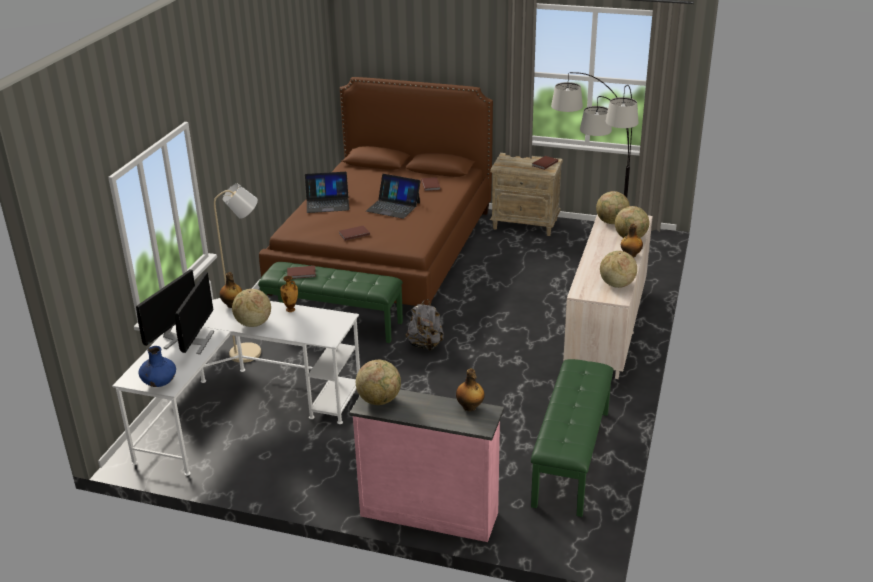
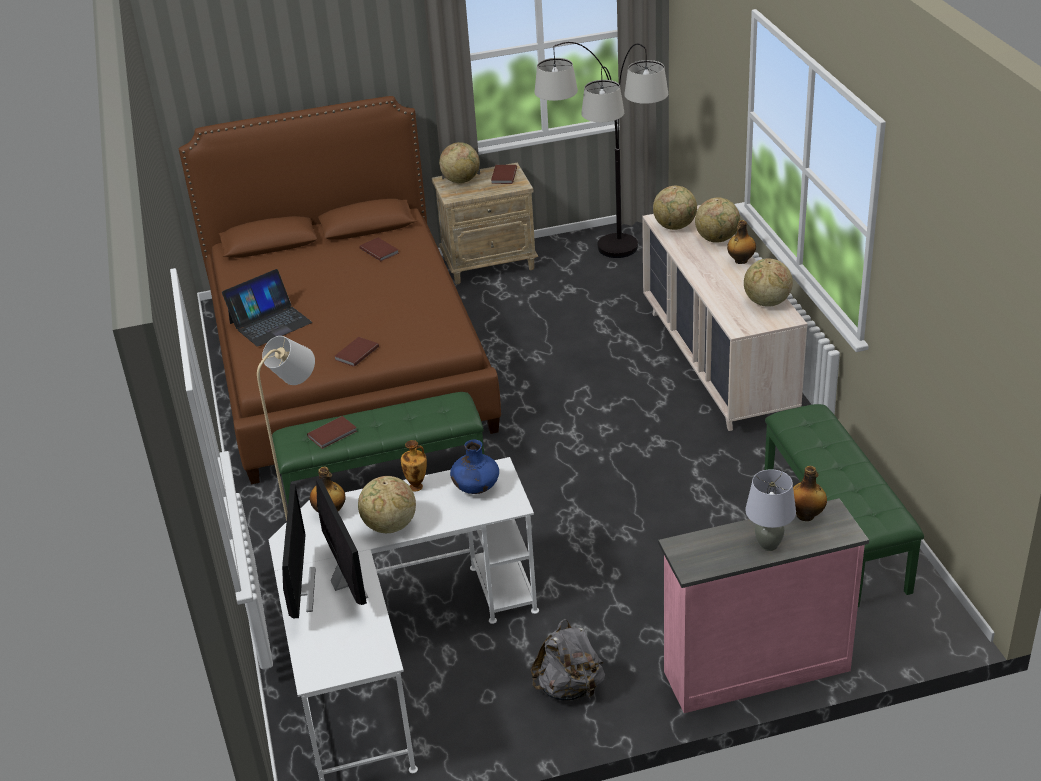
camera: 30 degrees left, 5 degrees up
(159, 383) = (361, 661): blue vase -> blue vase (476, 488)
(379, 400) = (698, 553): globe -> globe (461, 180)
(393, 207) = (365, 297): laptop -> none
(425, 345) = (533, 467): grey backpack -> grey backpack (570, 688)
(426, 413) = (768, 545): none -> grey table lamp

